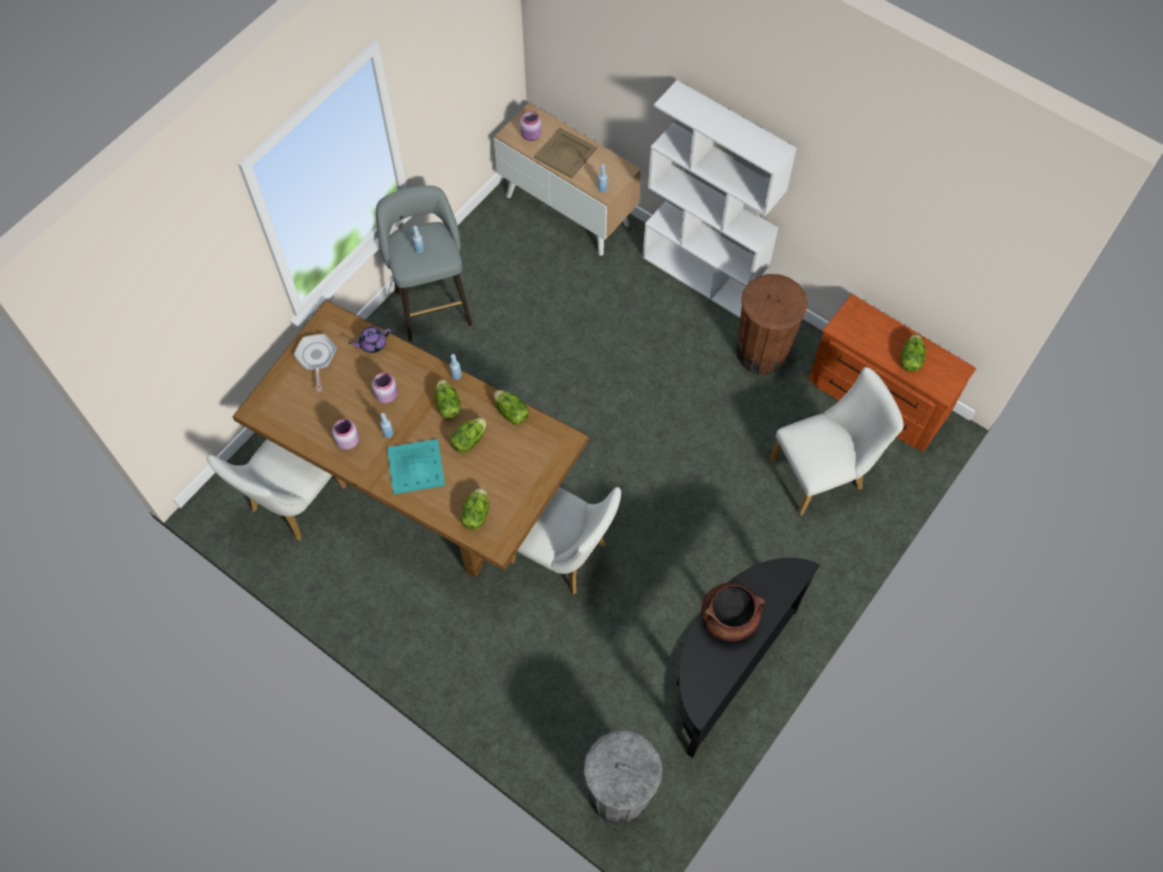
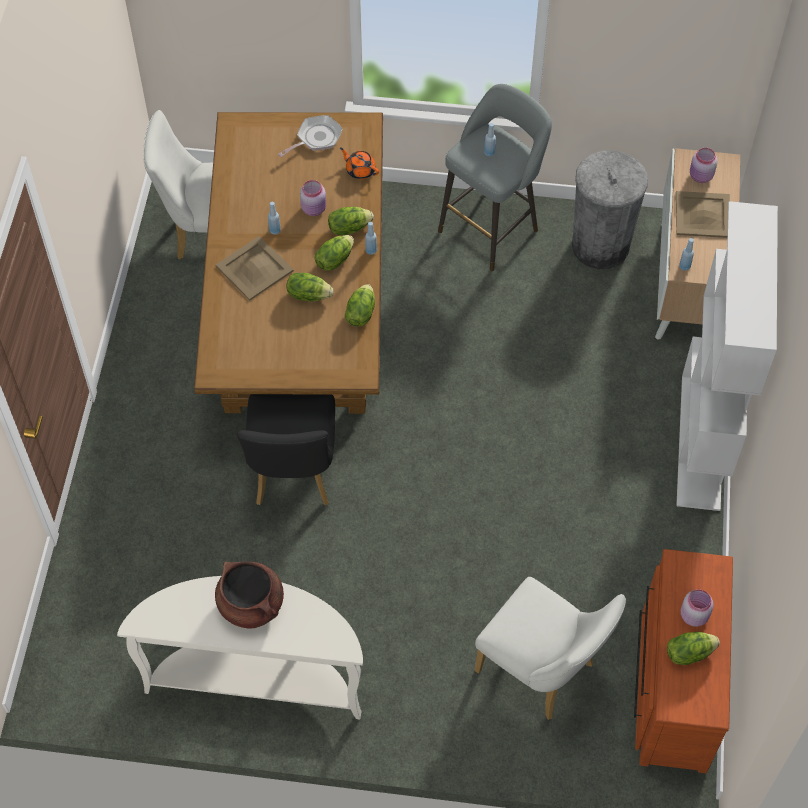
camera: 60 degrees right, 5 degrees down
(347, 440) = (248, 204): pink jar -> pink jar (694, 615)
(372, 343) = (360, 170): purple teapot -> orange teapot
(415, 466) = (254, 268): turquoise tray -> beige tray
(475, 514) = (234, 339): lettuce -> lettuce (349, 228)
(565, 555) = (293, 476): white chair -> black chair
(619, 793) = (74, 645): grey trash can -> grey trash can (600, 246)
(724, 668) = (257, 678): black console table -> white console table
(762, 352) = (649, 542): brown trash can -> none

